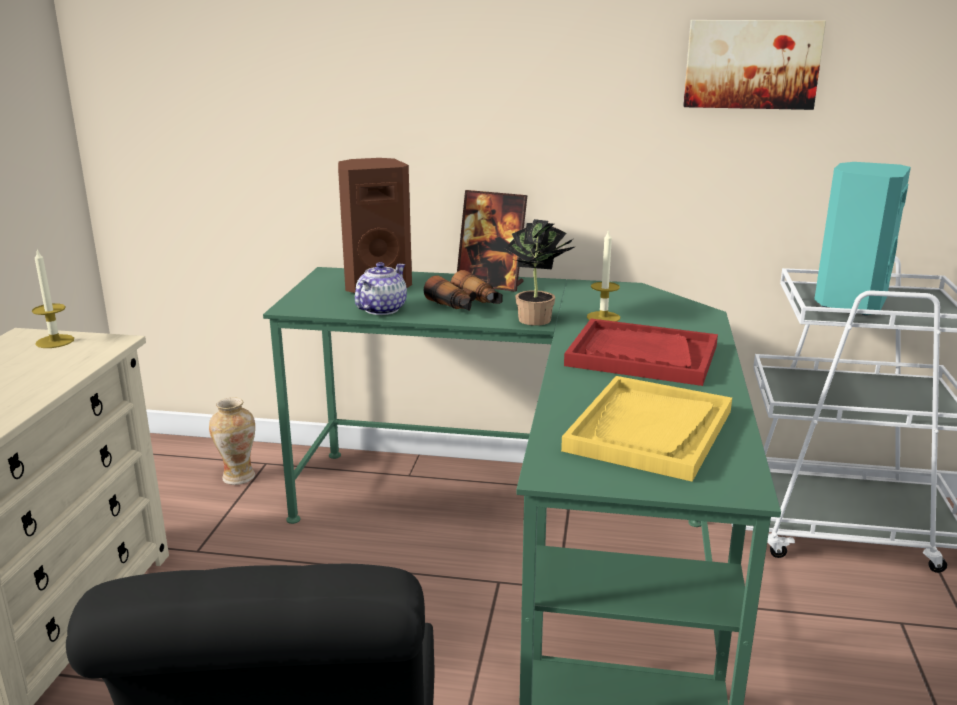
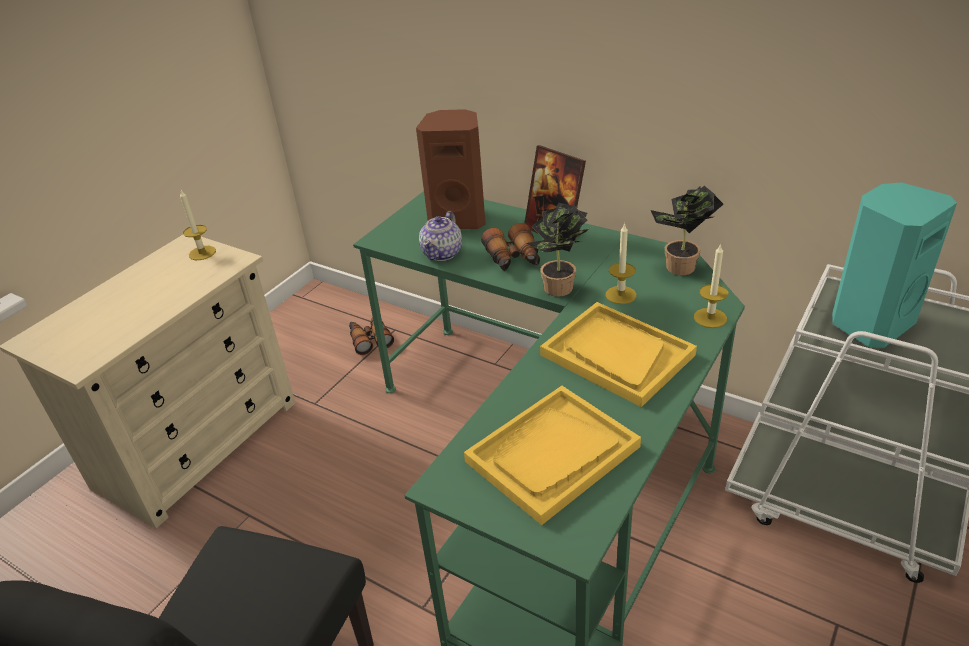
camera: 25 degrees right, 15 degrees up
(238, 477) = (370, 339): vase -> binoculars
(381, 309) = (442, 253): teapot -> teapot turned 150 degrees clockwise
(641, 356) = (616, 355): red tray -> yellow tray
(643, 296) = (680, 270): none -> potted plant
(704, 322) = (710, 318): none -> candle
(751, 64) = (818, 55): picture -> none

